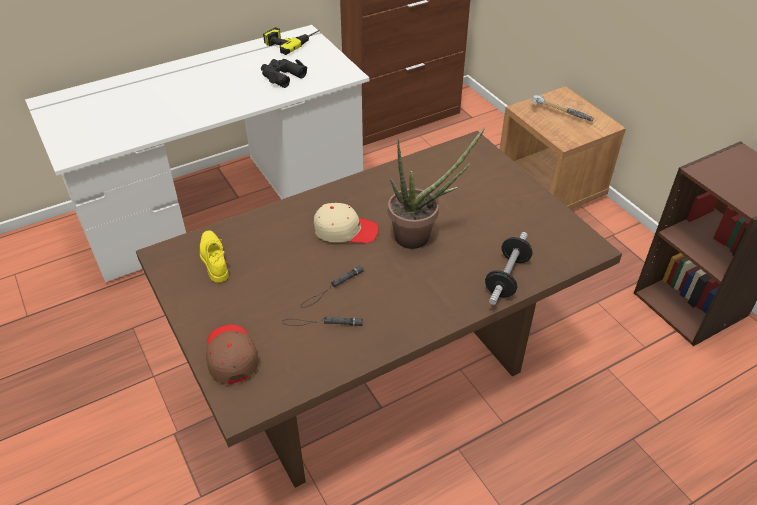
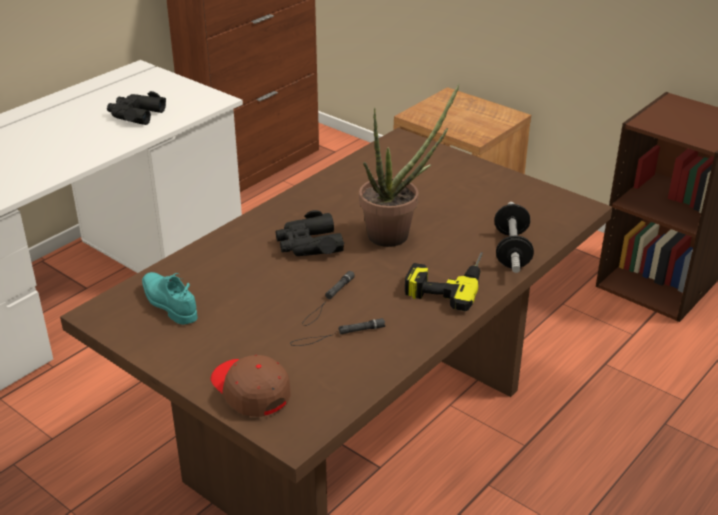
camera: 20 degrees left, 10 degrees down
(214, 260) = (169, 304): yellow shoe -> turquoise shoe
(291, 41) = (125, 79): power drill -> power drill (446, 281)
(345, 230) = (309, 244): beige cap -> black binoculars
(559, 112) = (454, 112): hammer -> none

